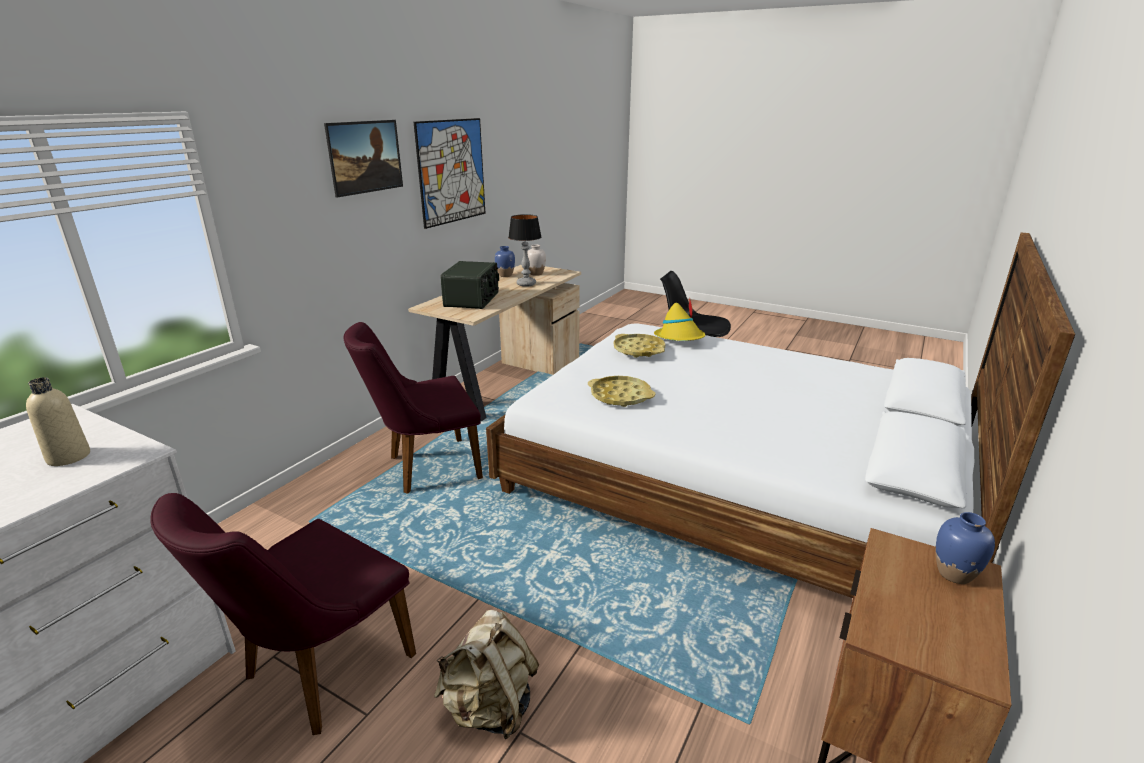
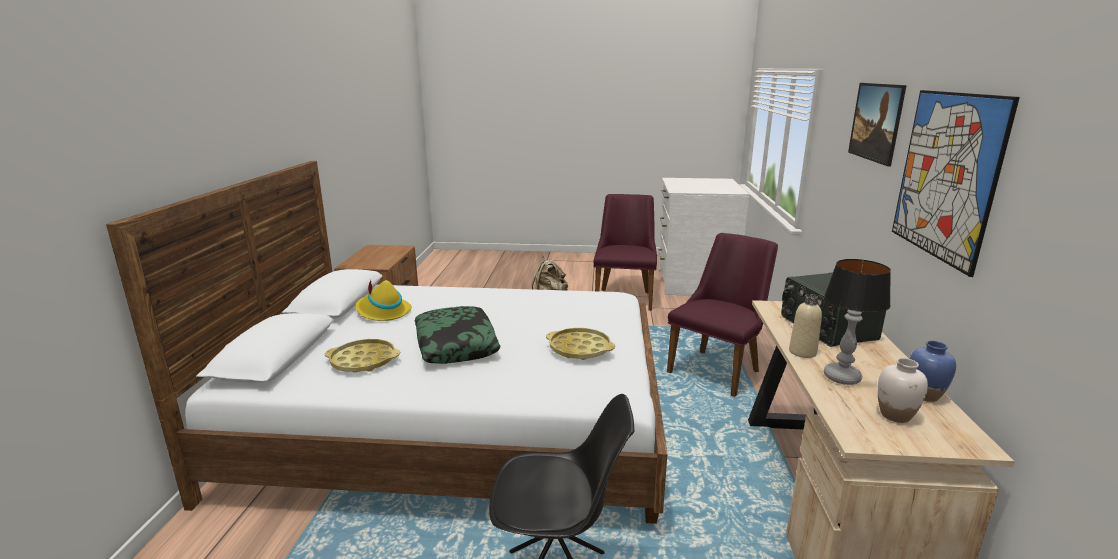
camera: 155 degrees right, 5 degrees down
(68, 457) = (695, 188): beige bottle -> beige bottle (802, 352)
(620, 396) = (557, 306): yellow tray -> yellow tray (363, 361)
(680, 338) = (545, 378): yellow hat -> yellow hat (383, 312)
(743, 375) = (456, 344): none -> pillow
(954, 573) = (359, 263): blue vase -> none

